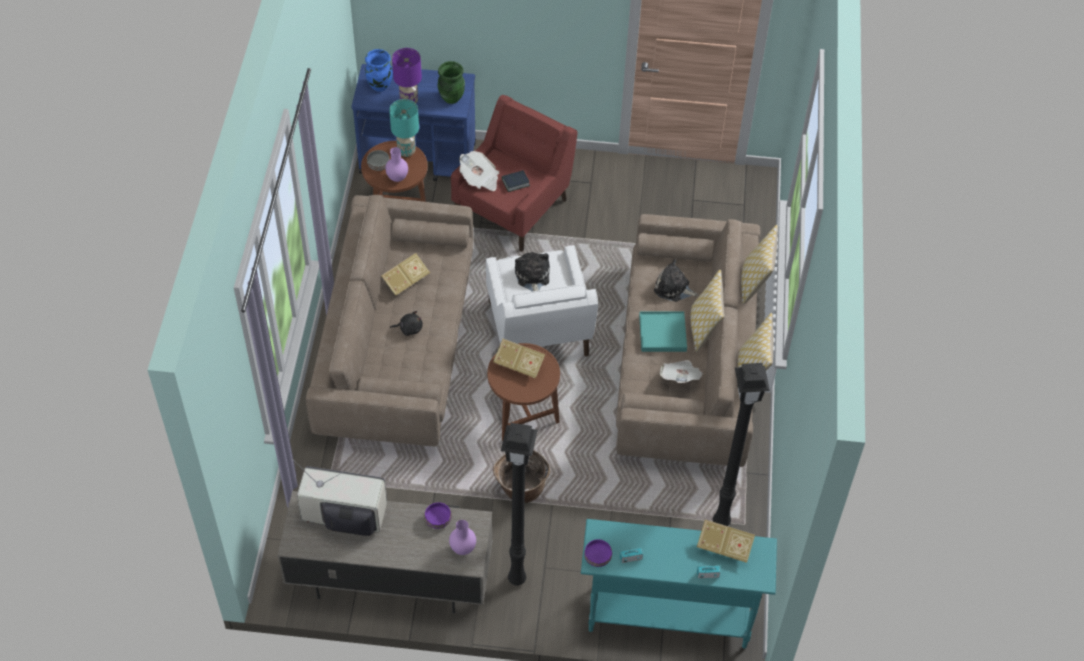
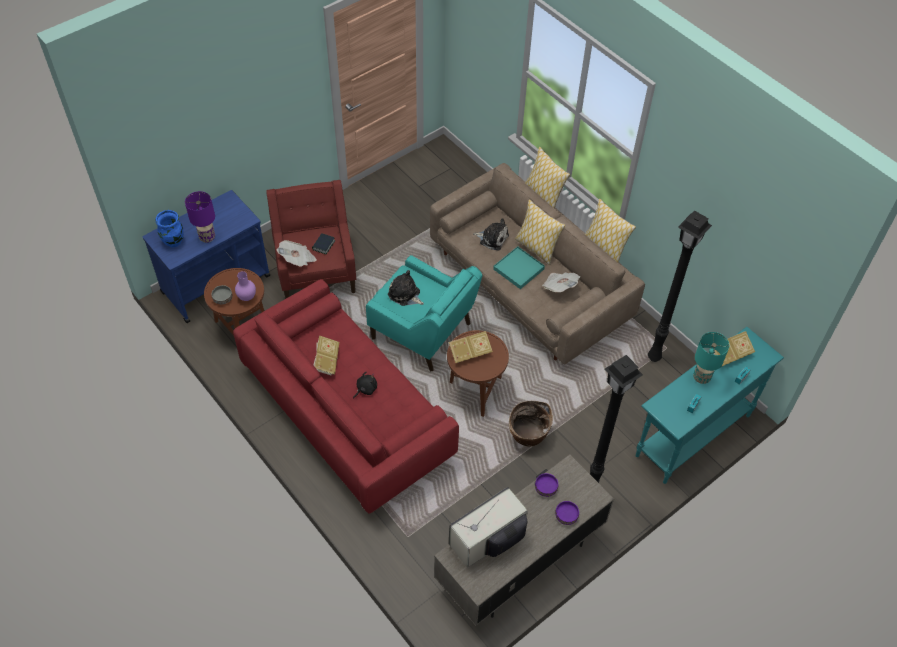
camera: 45 degrees left, 0 degrees up
(397, 346) = (347, 413): beige sofa -> red sofa
(406, 151) = (231, 276): turquoise table lamp -> turquoise table lamp (701, 378)
(451, 97) = (234, 215): green vase -> none
(462, 549) = (582, 493): purple vase -> none
(538, 331) = (423, 332): white armchair -> turquoise armchair
(597, 557) = (675, 422): purple bowl -> purple bowl (566, 516)
(673, 288) = (492, 238): plush toy -> plush toy turned 135 degrees counterclockwise

